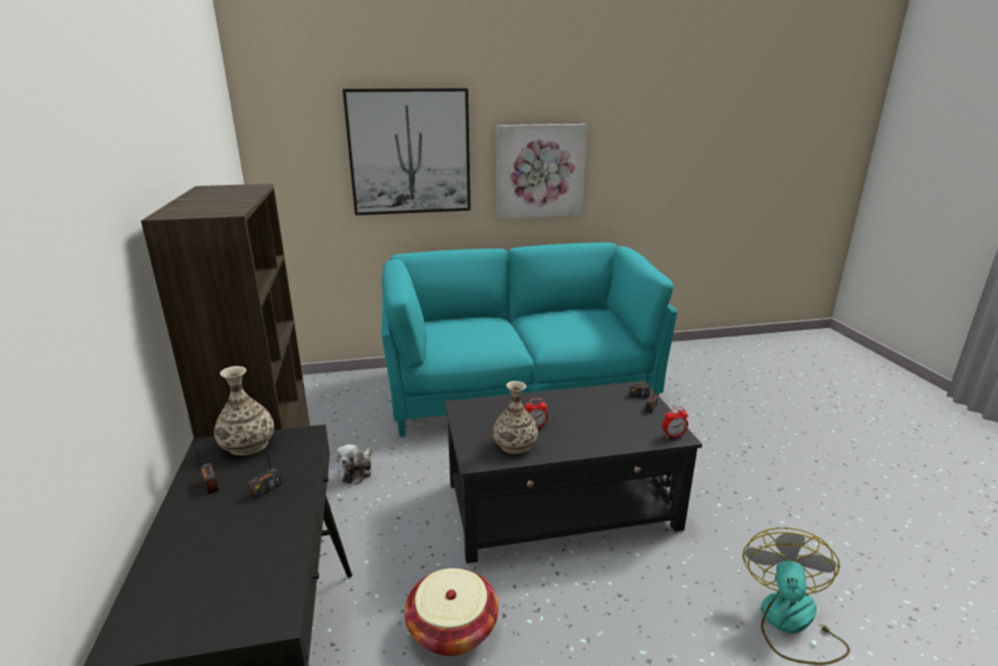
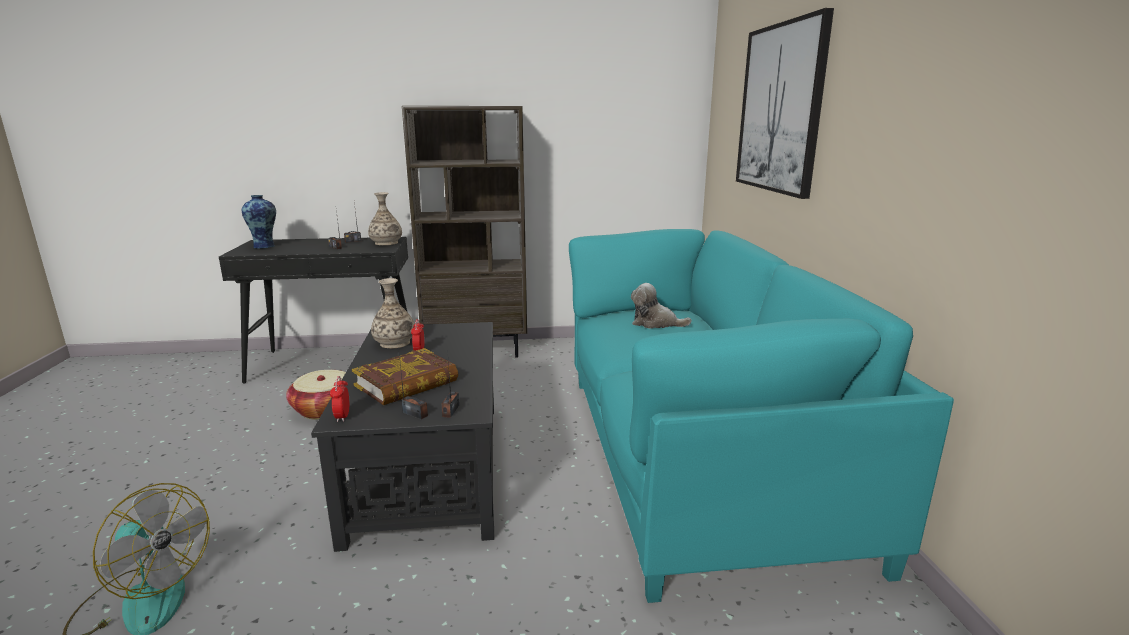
camera: 95 degrees right, 5 degrees down
(206, 599) = (265, 246): none -> vase
(357, 471) = (526, 371): plush toy -> plush toy (655, 323)
(540, 171) = (886, 149): picture -> none
(605, 420) = (407, 383): none -> book

